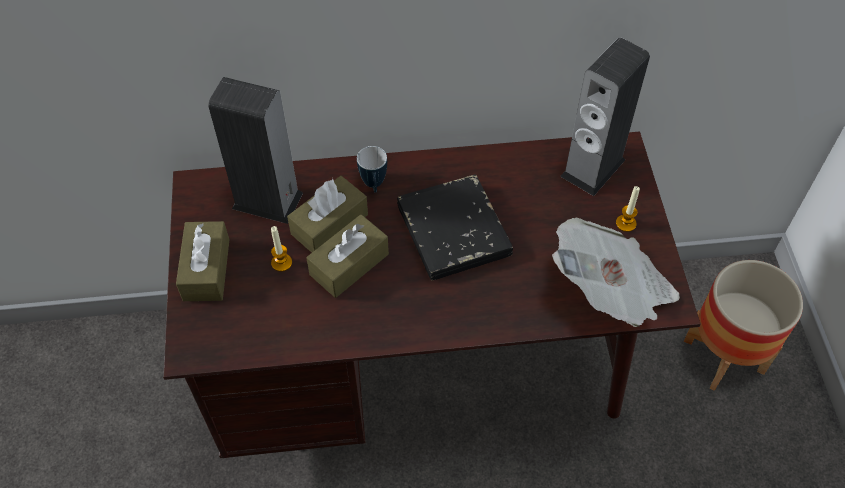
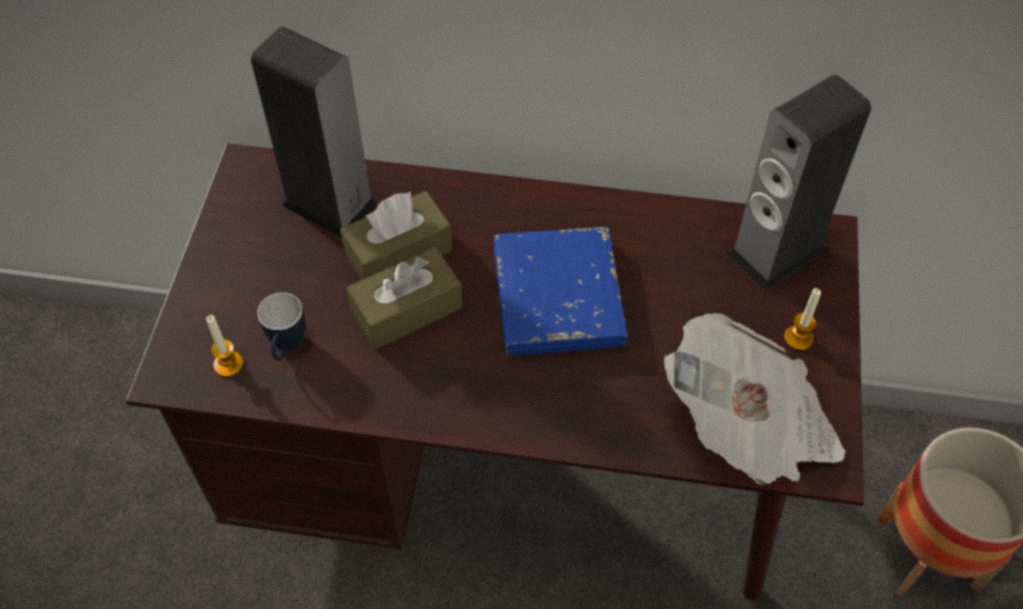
camera: 15 degrees right, 0 degrees up
(206, 269) = (224, 276): brown tissue box -> none
(281, 263) = (321, 288): candle -> candle (228, 364)
(374, 186) = (472, 215): mug -> mug (287, 348)
(453, 231) = (557, 297): black book -> blue book

